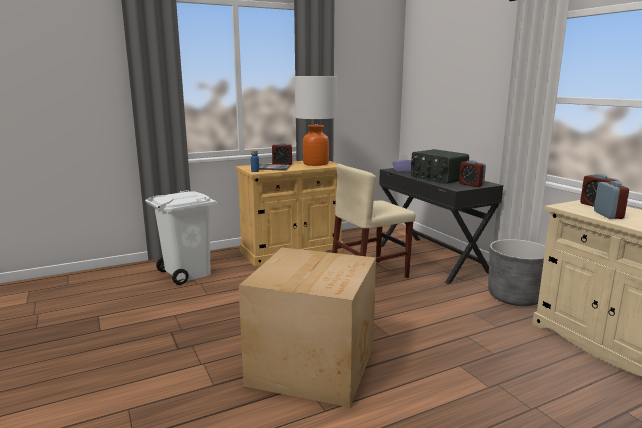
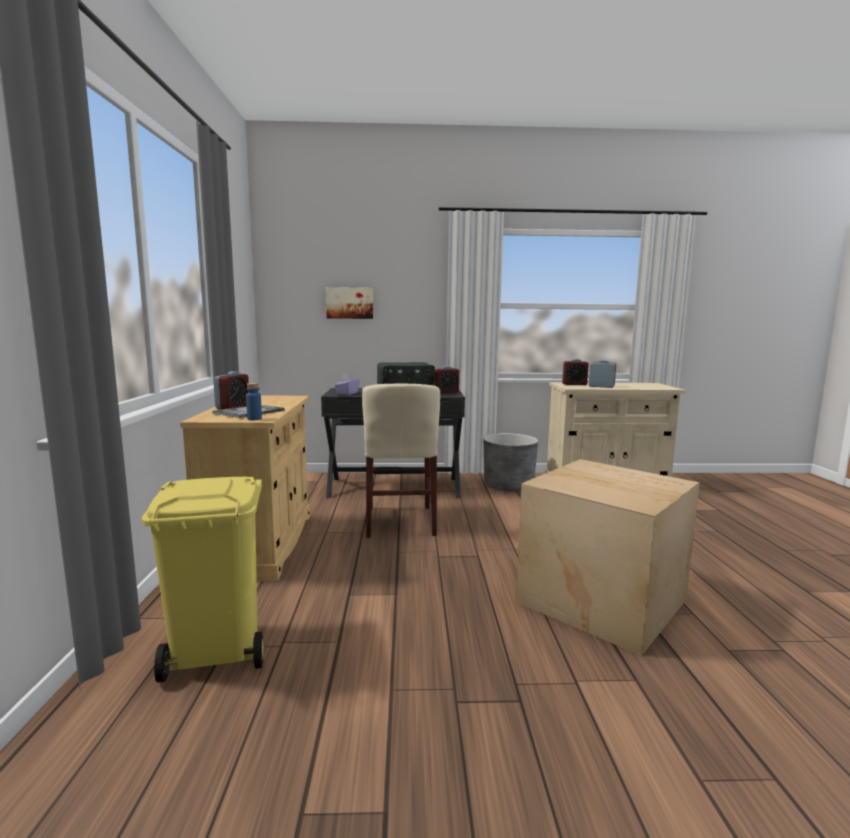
camera: 65 degrees left, 5 degrees down
(188, 274) = (219, 649): white trash can -> yellow trash can
(315, 163) = (267, 399): table lamp -> none
(450, 94) = (350, 303): none -> picture

